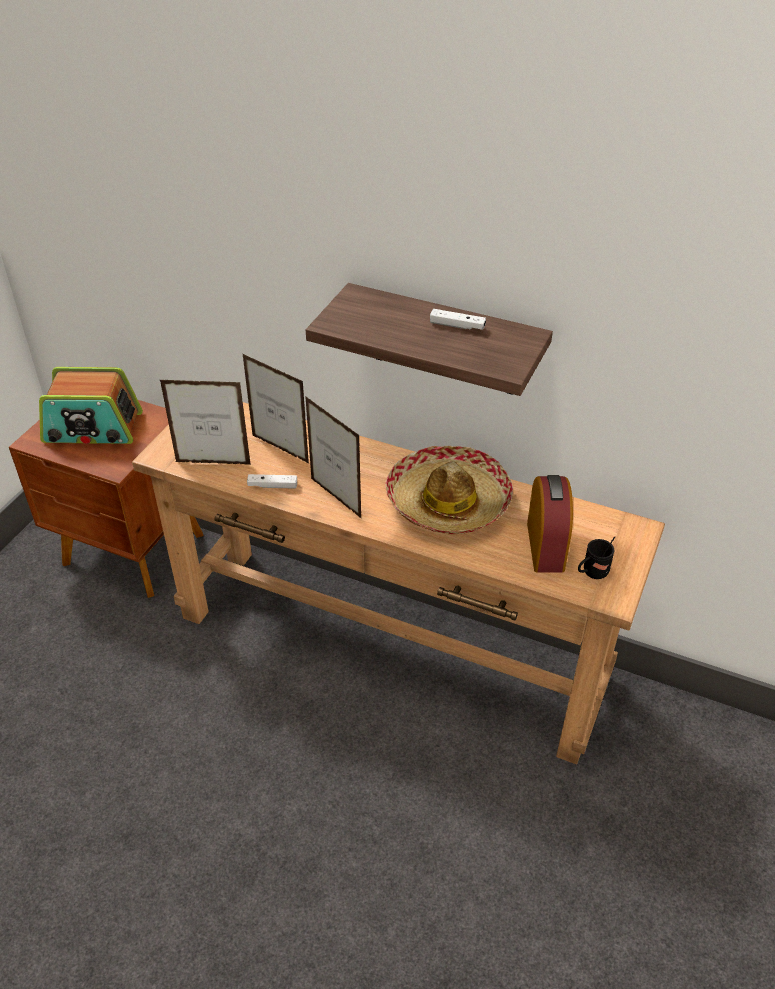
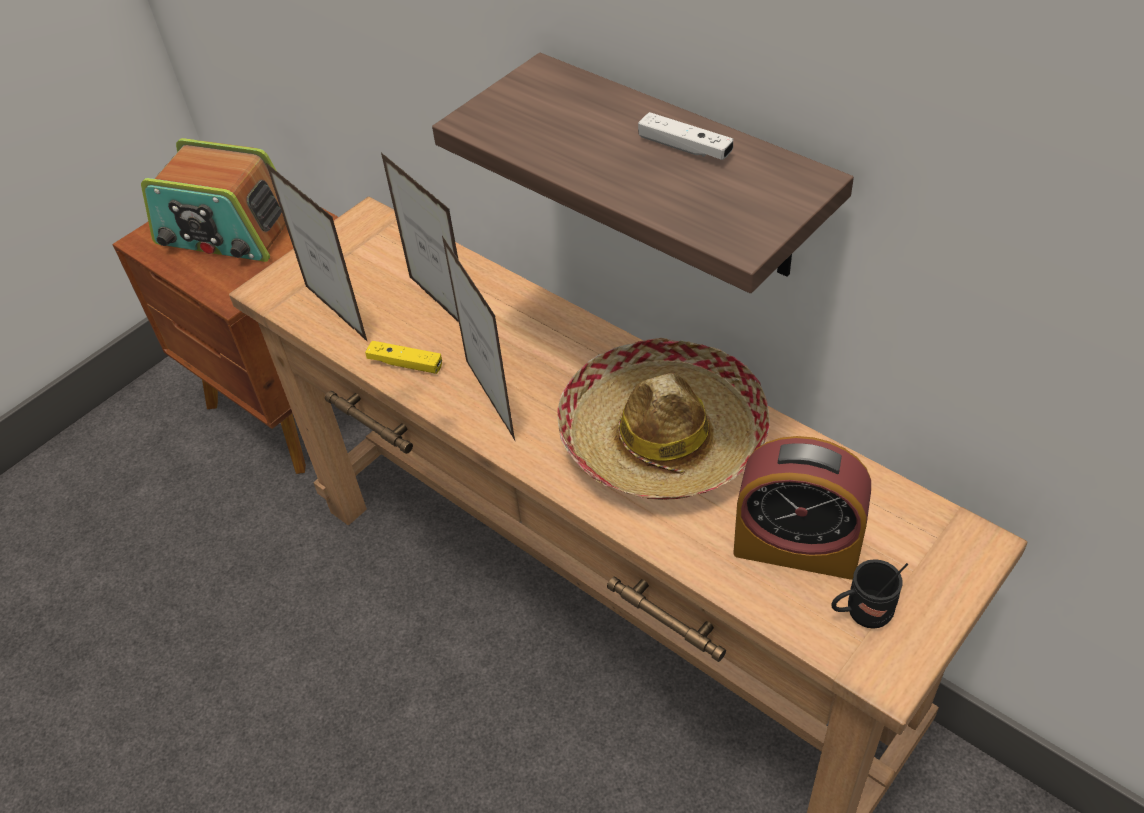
camera: 20 degrees right, 5 degrees up
(213, 463) = (336, 313): picture frame -> picture frame turned 150 degrees counterclockwise
(272, 486) = (405, 364): white game controller -> yellow game controller
(545, 546) = (796, 547): alarm clock -> alarm clock turned 90 degrees clockwise

